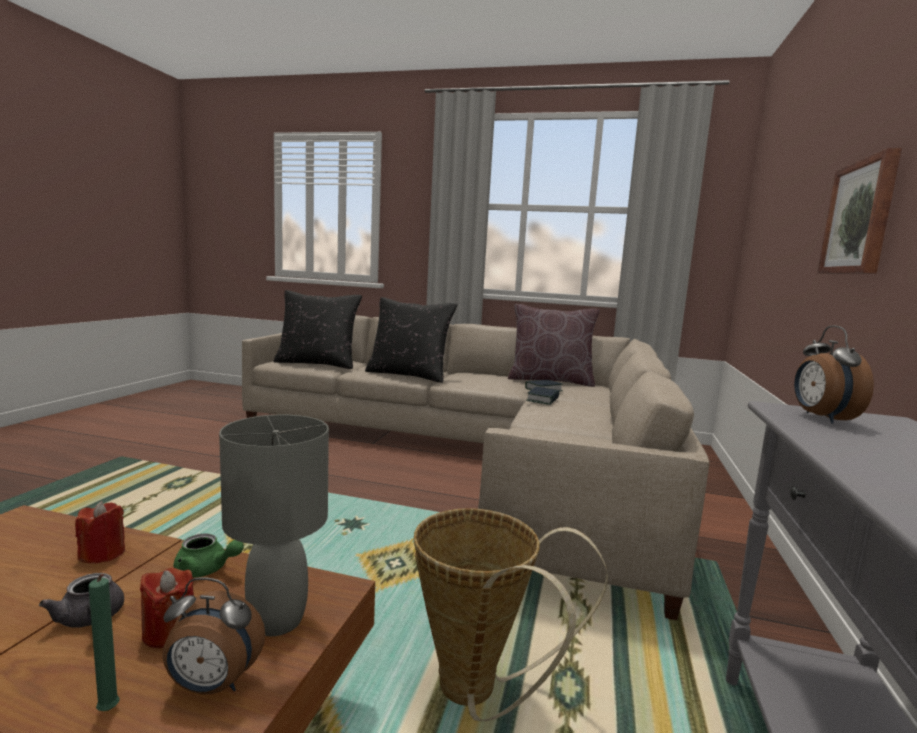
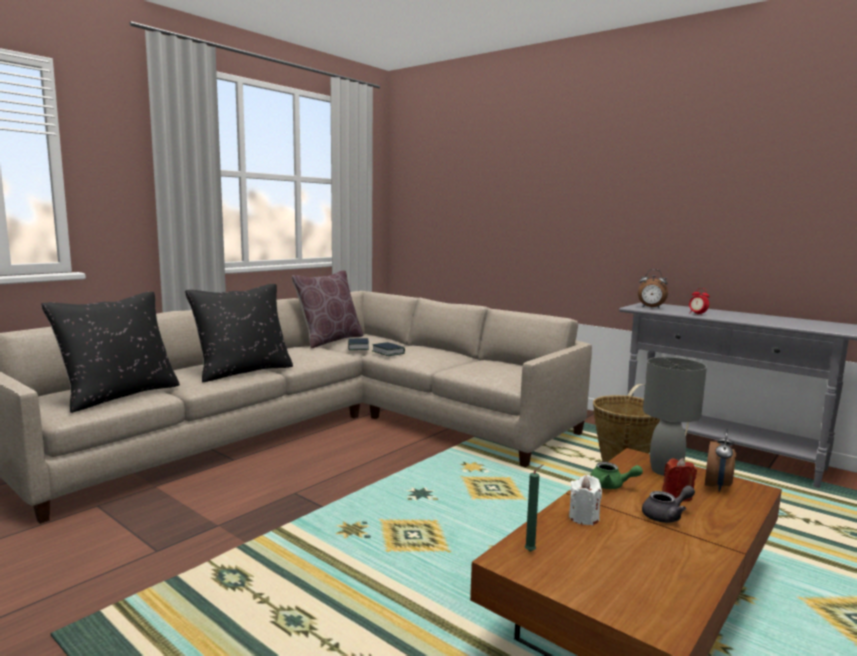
camera: 65 degrees left, 0 degrees up
(103, 554) = (584, 518): red candle -> white candle
(109, 712) = (740, 507): green candle -> green candle (531, 551)
(206, 570) = (611, 486): green teapot -> green teapot turned 75 degrees clockwise
(841, 451) = (697, 314): none -> alarm clock
(860, 218) = (563, 210): picture -> none

